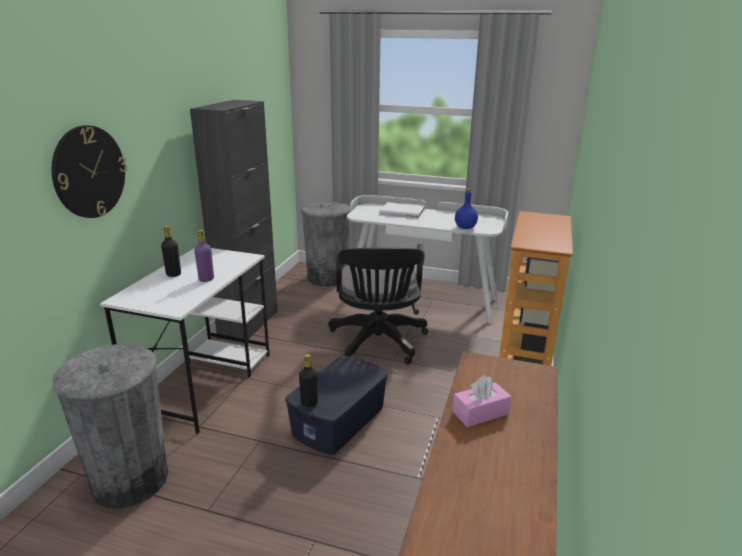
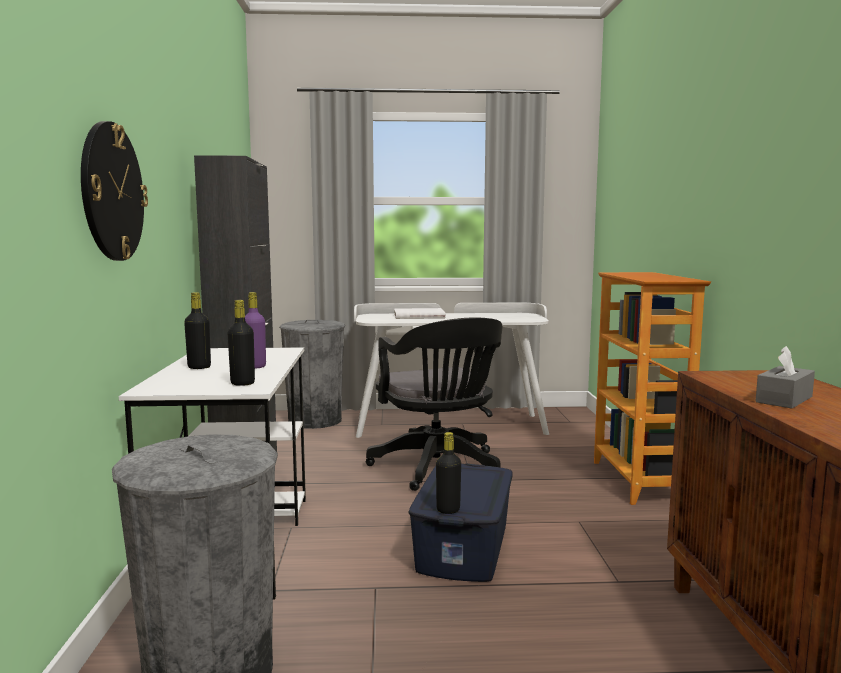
camera: 20 degrees left, 15 degrees down
(178, 300) = (242, 383): none -> black bottle
(465, 227) = (506, 320): blue bottle -> none
(480, 413) = (784, 399): pink tissue box -> grey tissue box

